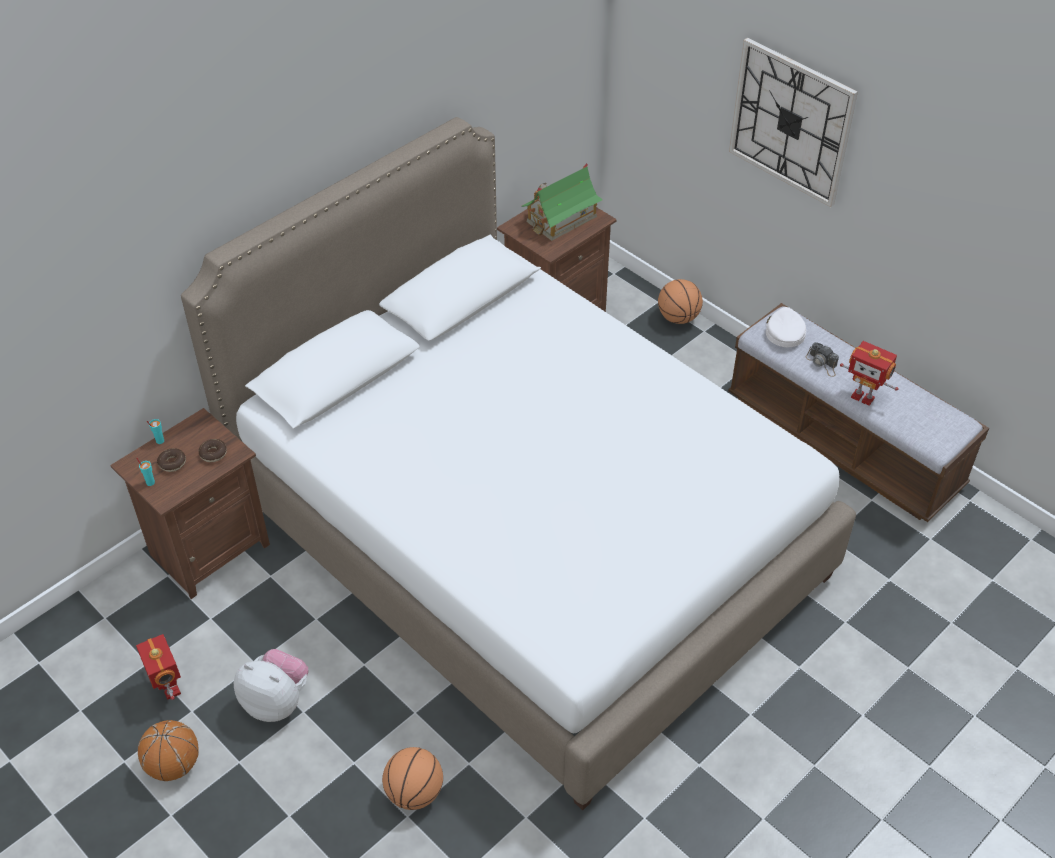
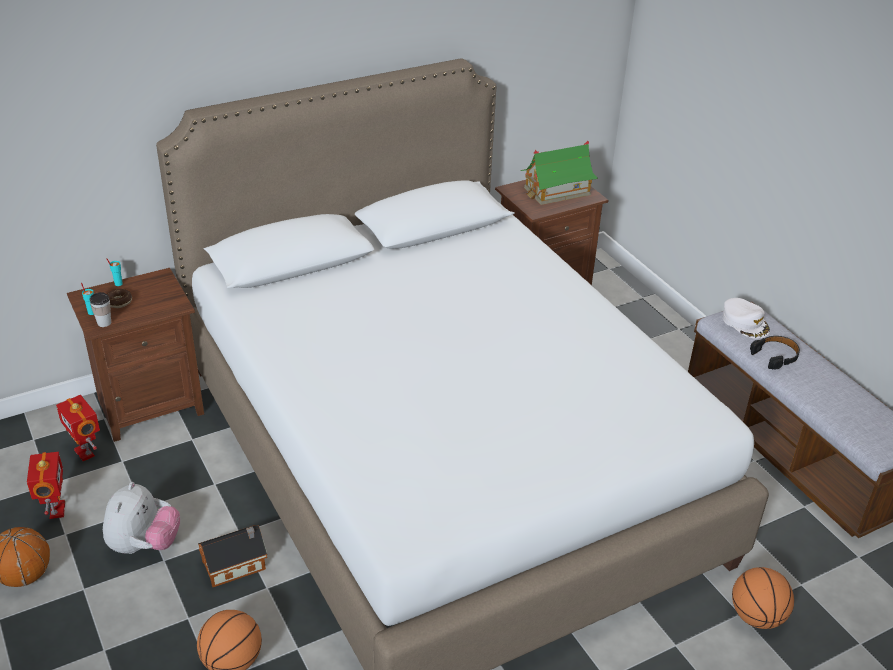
camera: 15 degrees right, 10 degrees down
(170, 492) = (104, 323): none -> cup
(213, 453) = (158, 302): donut -> none
(277, 701) = (144, 545): plush toy -> plush toy turned 60 degrees clockwise
(376, 697) = (236, 565): none -> toy house
(678, 318) = (657, 313): basketball -> basketball (756, 616)
(784, 331) = (745, 322): white cap -> white cap turned 135 degrees clockwise
(791, 122) = (780, 107): wall clock -> none
(822, 363) = (775, 356): camera -> black headphones
(863, 396) = (810, 392): toy robot -> toy robot (86, 452)

